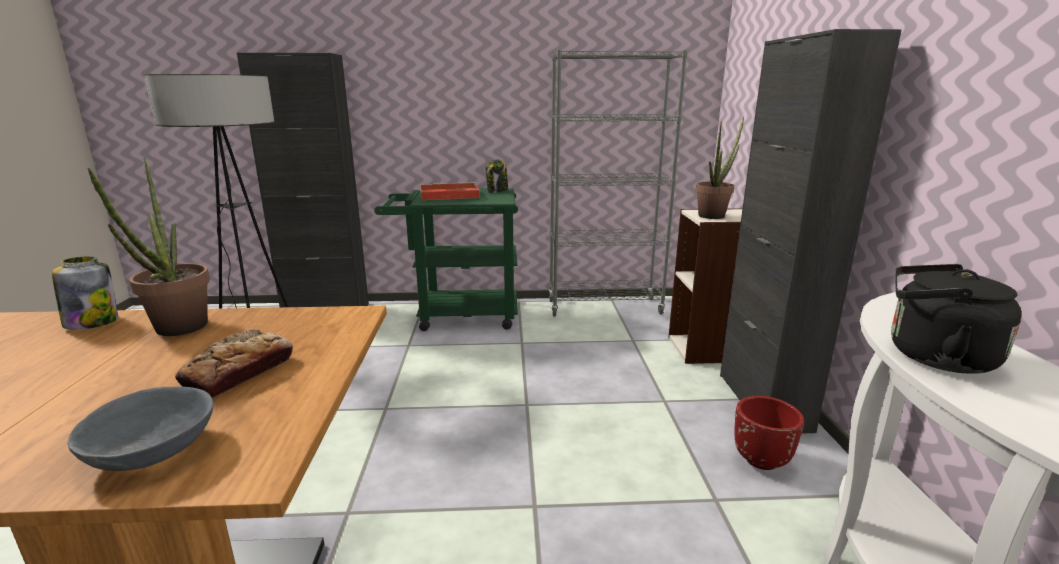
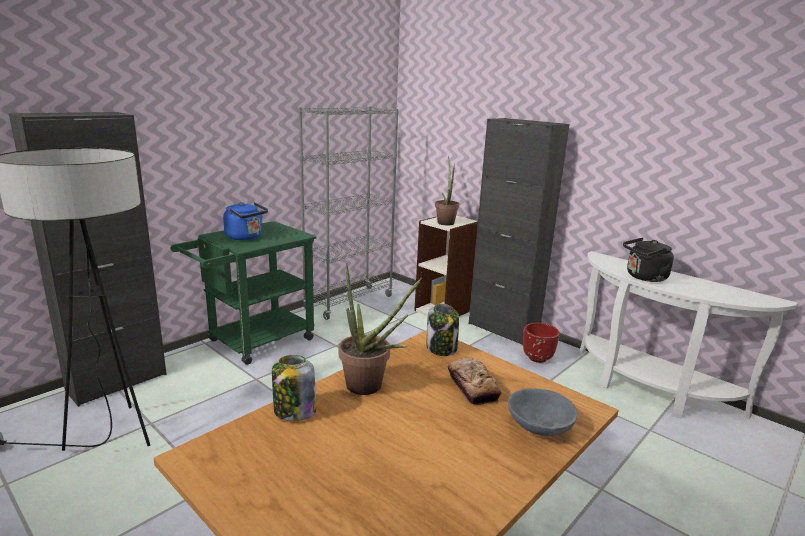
camera: 45 degrees left, 0 degrees up
(448, 195) = (246, 237): red tray -> blue kettle
(497, 191) = (272, 226): jar -> jar (441, 348)

